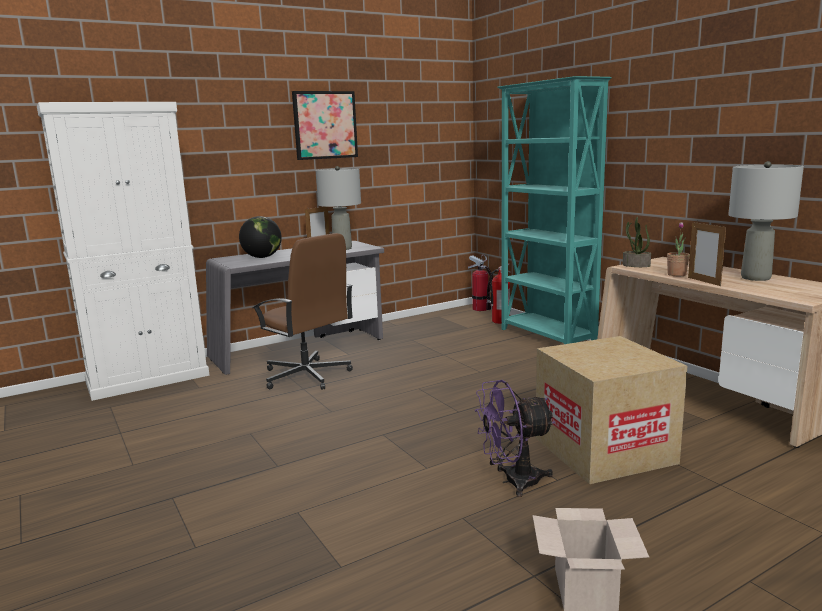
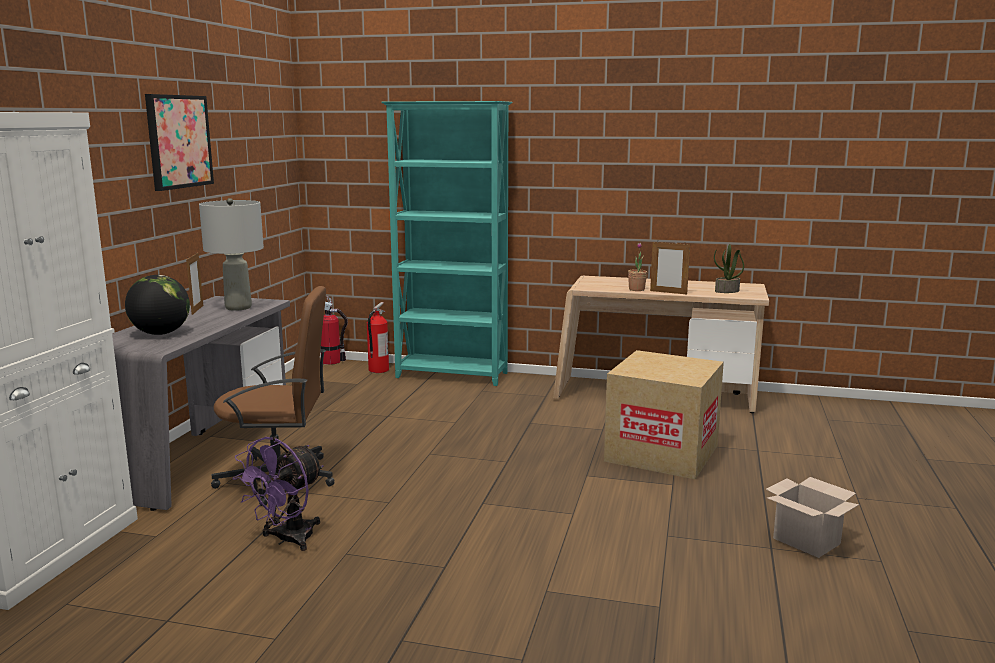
camera: 45 degrees left, 0 degrees up
(513, 481) = (649, 497): purple fan -> purple fan (287, 540)
(635, 265) = (587, 286): potted plant -> potted plant (727, 291)
(755, 277) = (688, 284): grey table lamp -> none

